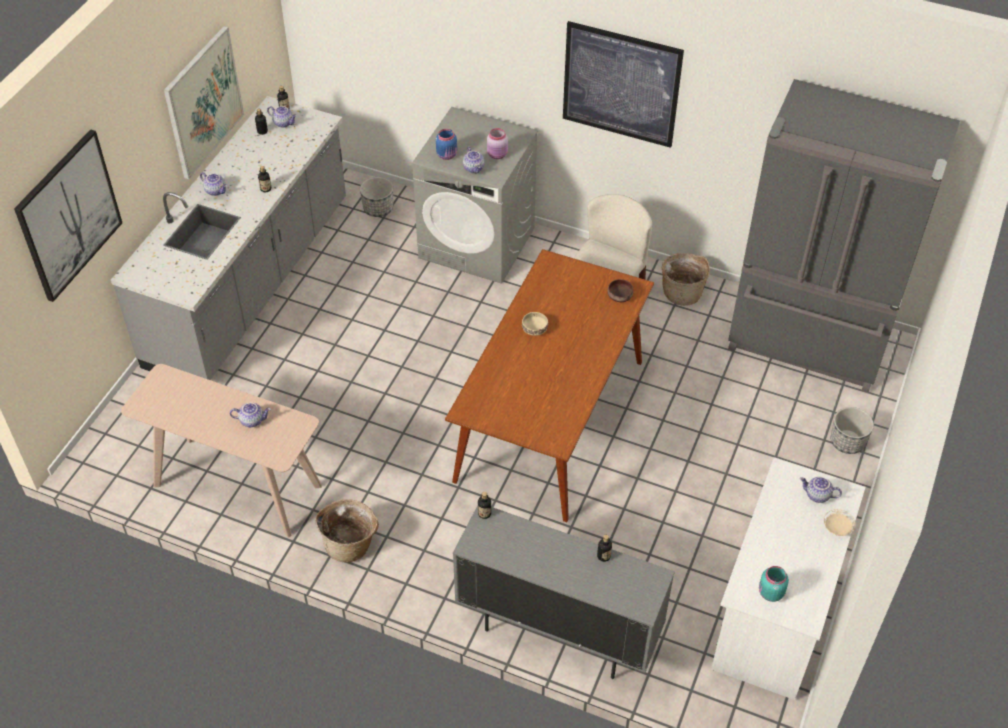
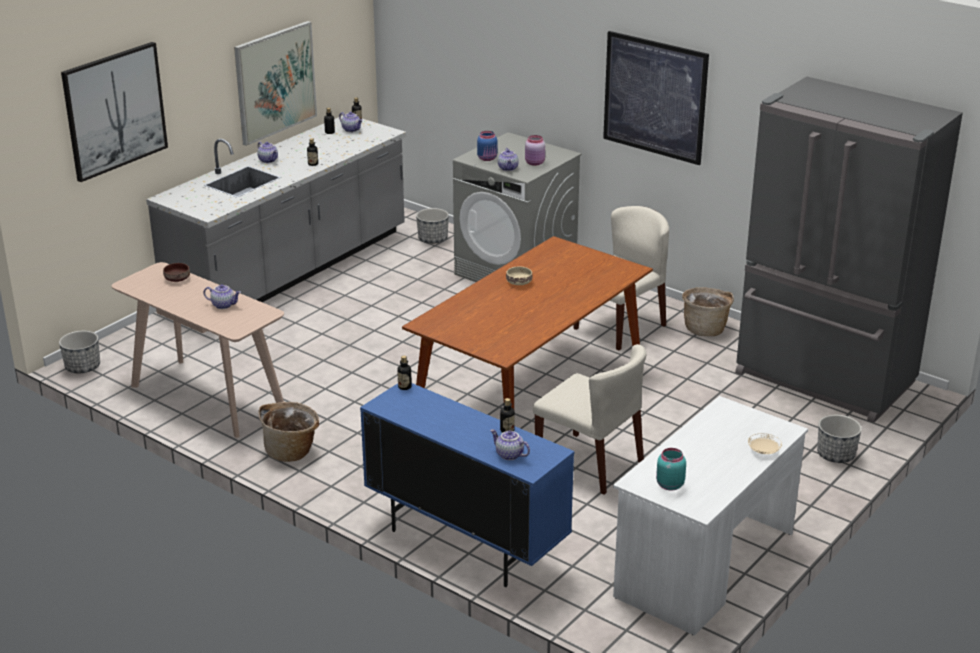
camera: 15 degrees right, 20 degrees down
(91, 468) = (82, 367): none -> planter
(557, 631) = (465, 543): grey cabinet -> blue cabinet
(620, 296) = (614, 273): brown bowl -> brown bowl (178, 279)
(635, 500) = (590, 463): none -> beige chair
(817, 496) = (752, 427): teapot -> teapot (509, 455)

